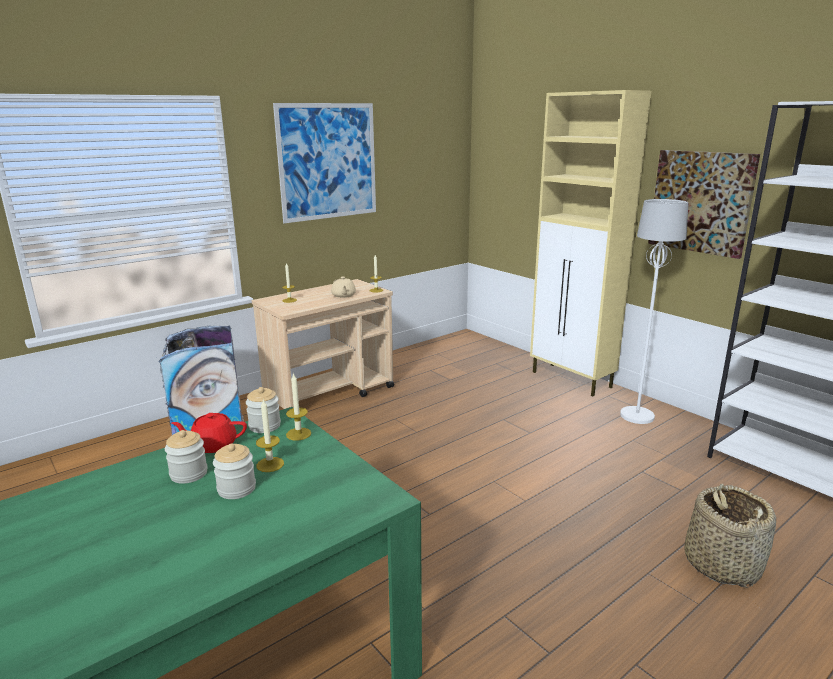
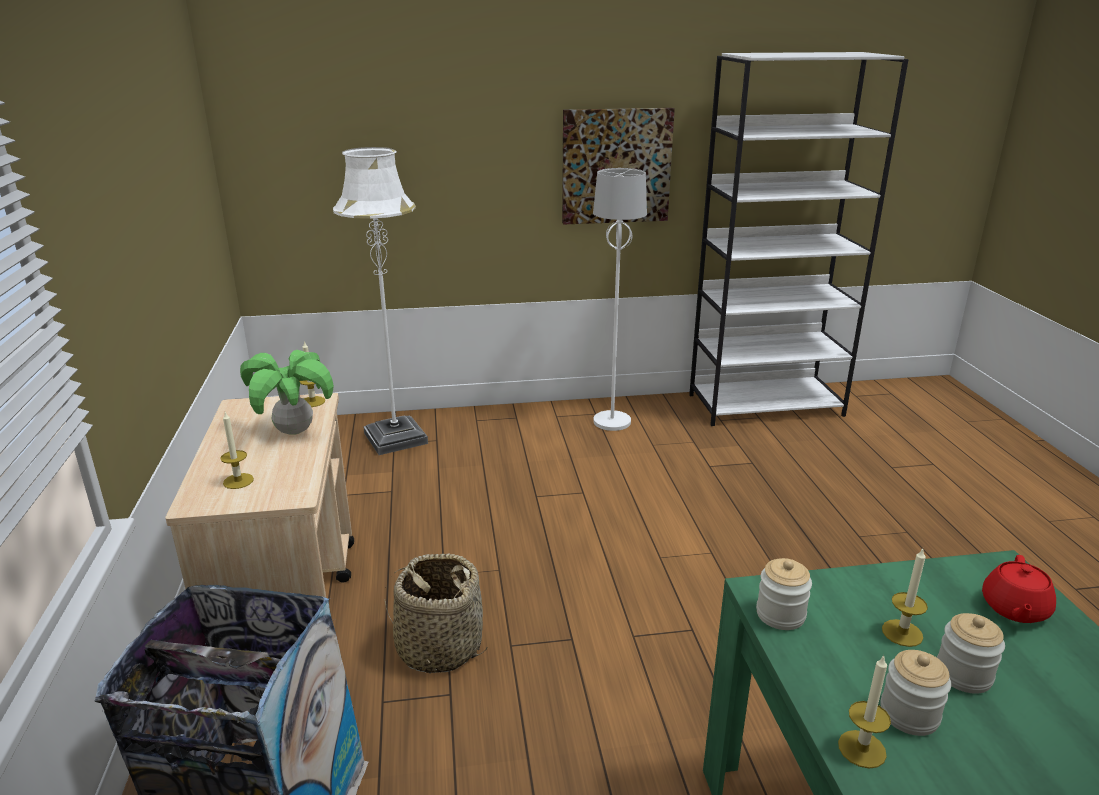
camera: 60 degrees left, 5 degrees up
(213, 445) = (823, 675): red teapot -> red teapot (1014, 609)
(298, 434) = (820, 591): candle -> candle (862, 749)
(328, 161) = (122, 192): picture -> none
(343, 295) = (295, 431): beige teapot -> potted plant
(501, 362) = (396, 438): none -> white floor lamp
(572, 380) = (499, 418): beige cabinet -> none
(721, 564) = (862, 497): basket -> basket (439, 647)

